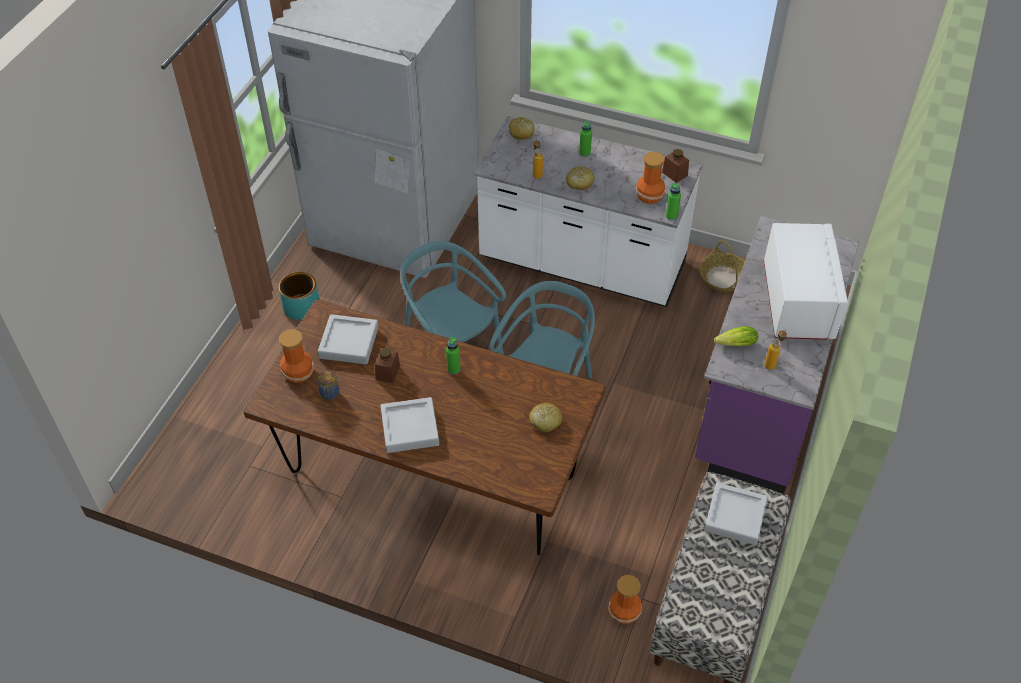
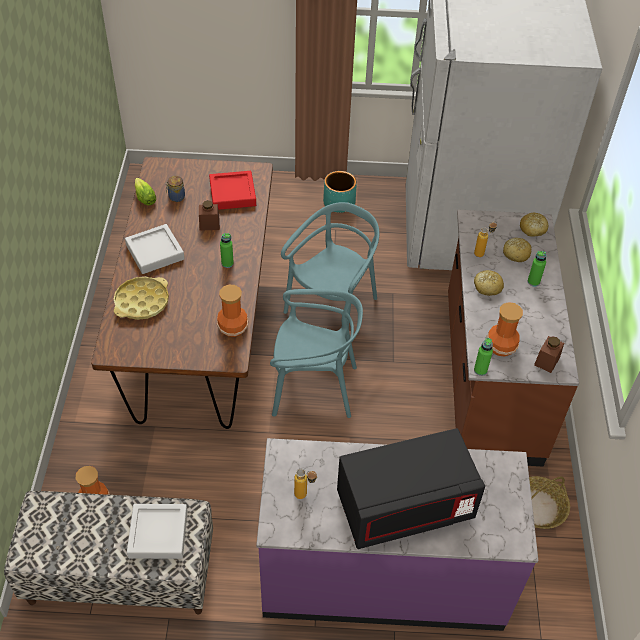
camera: 70 degrees right, 0 degrees up
(297, 372) = (191, 174): vase -> vase (233, 326)
(349, 343) = (232, 194): grey tray -> red tray
(480, 453) = (142, 302): none -> yellow tray
(545, 421) = (189, 337): bread -> bread (516, 253)
(582, 264) = (489, 378): white counter -> brown counter
(734, 344) = (318, 456): lettuce -> lettuce (144, 197)
(797, 302) = (404, 507): white microwave -> black microwave

